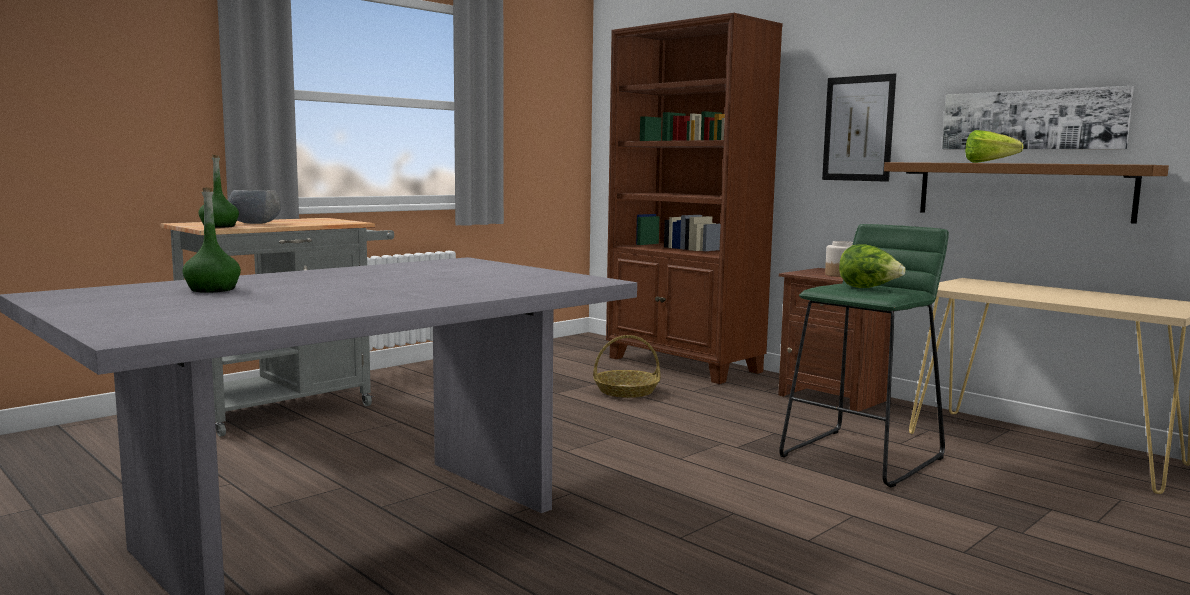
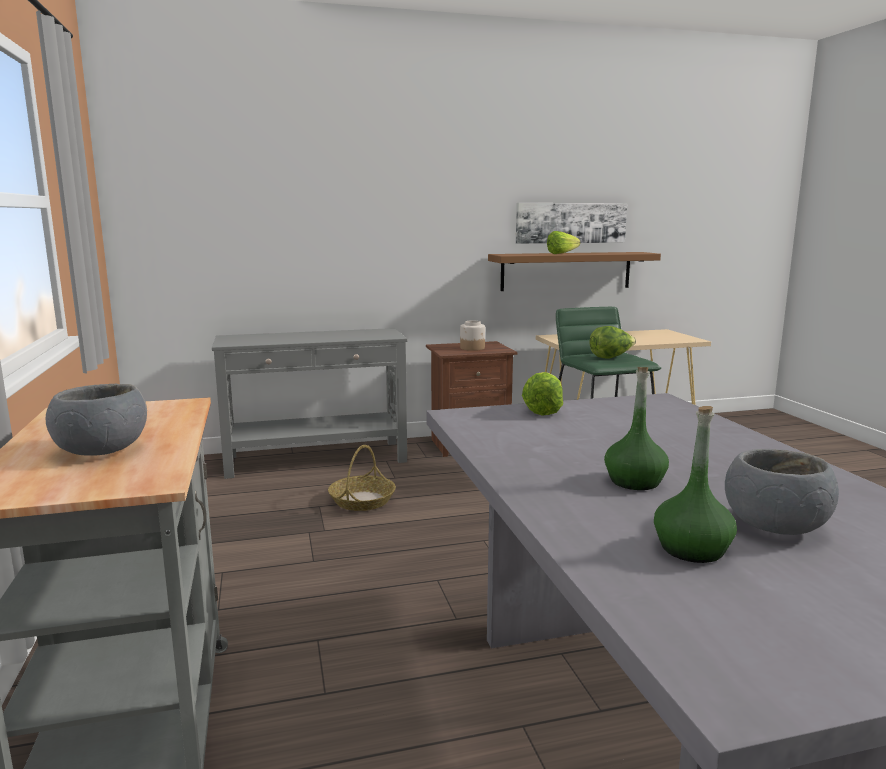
camera: 60 degrees left, 5 degrees up
(219, 226) = (131, 475): green bottle -> green bottle (634, 481)
(264, 298) = (775, 525): none -> grey bowl
(512, 267) = (544, 408): none -> lettuce
(684, 365) = (317, 459): brown bookcase -> grey console table
(858, 128) = (446, 227): picture -> none

